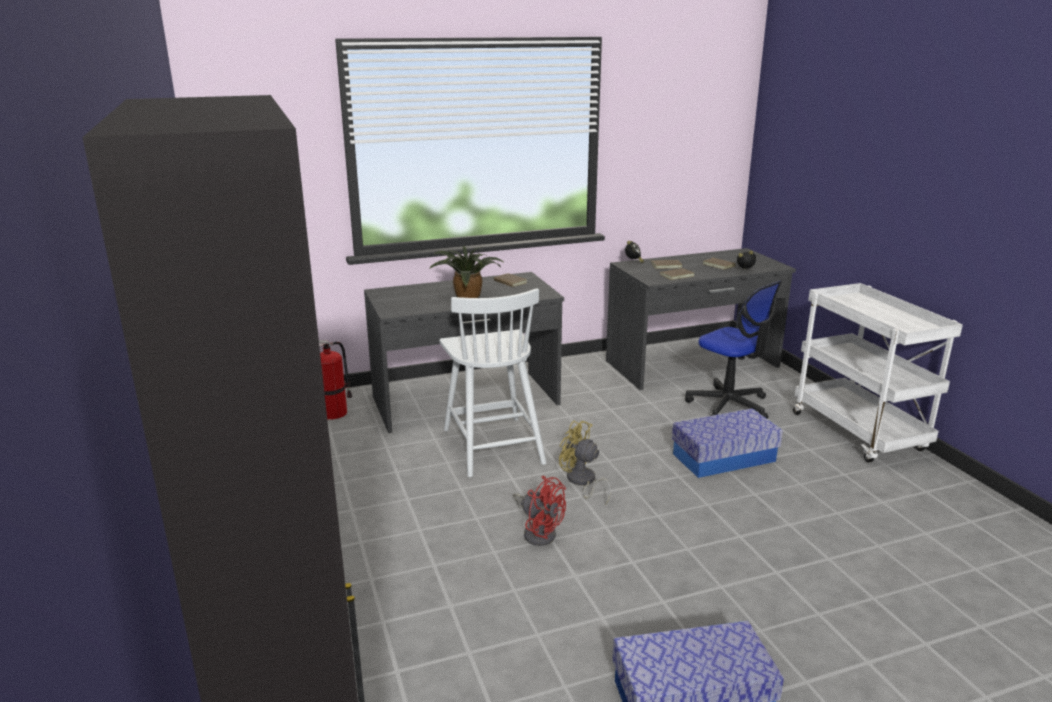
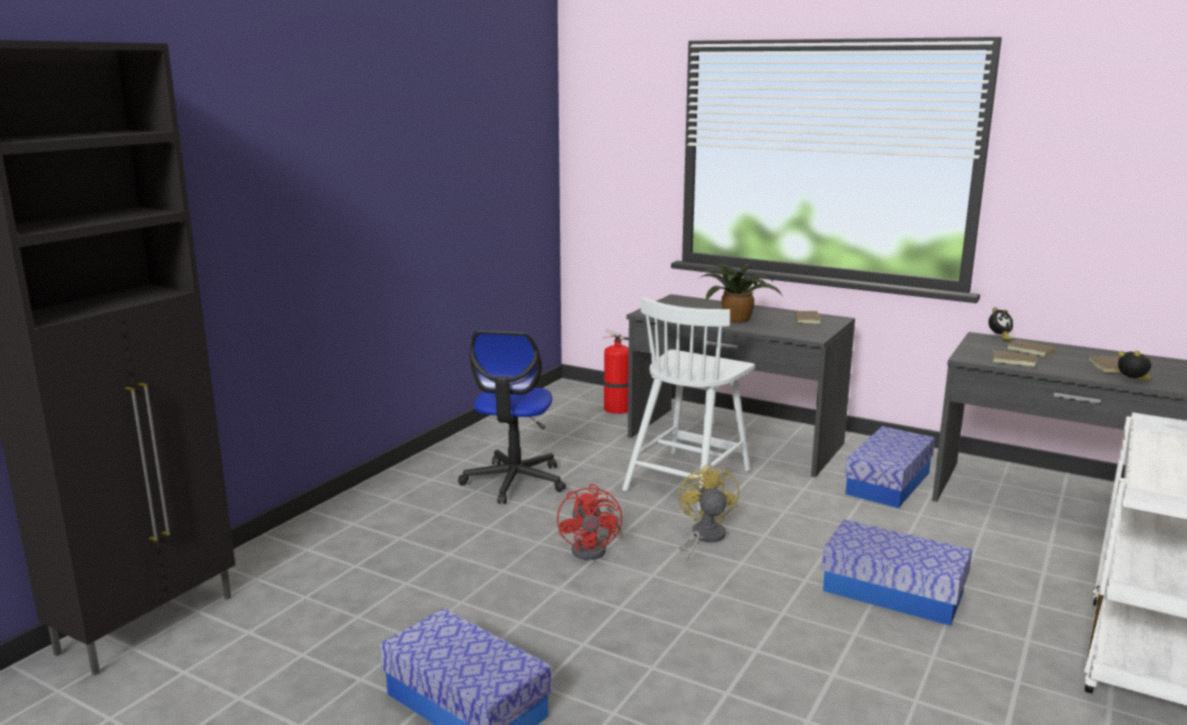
camera: 50 degrees right, 5 degrees down
(601, 389) = (888, 483): none -> storage box
(729, 405) = (1015, 557): office chair -> office chair (514, 481)

